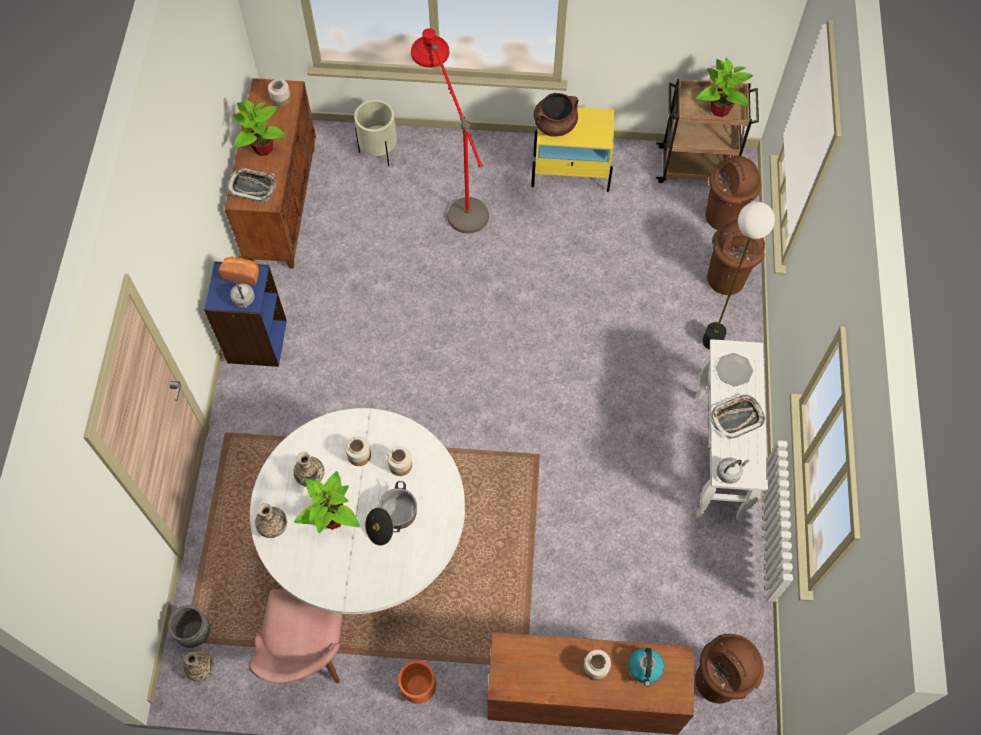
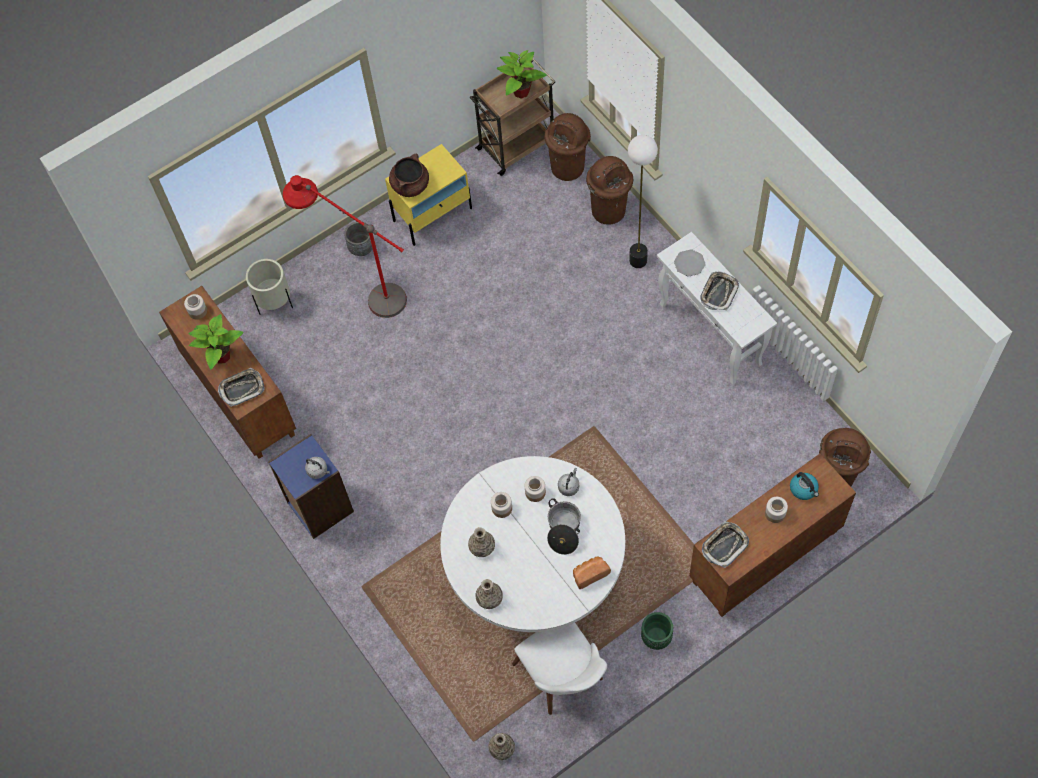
camera: 35 degrees left, 0 degrees up
(194, 632) = (474, 731): grey planter -> grey planter (361, 248)
(242, 274) = (298, 454): bread -> bread (590, 574)
(307, 655) = (565, 680): pink chair -> white chair
(332, 519) = (525, 562): potted plant -> none
(418, 687) = (656, 637): orange planter -> green planter
(519, 657) = (724, 545): none -> tray
(729, 473) = (745, 331): grey kettle -> grey kettle (569, 486)

